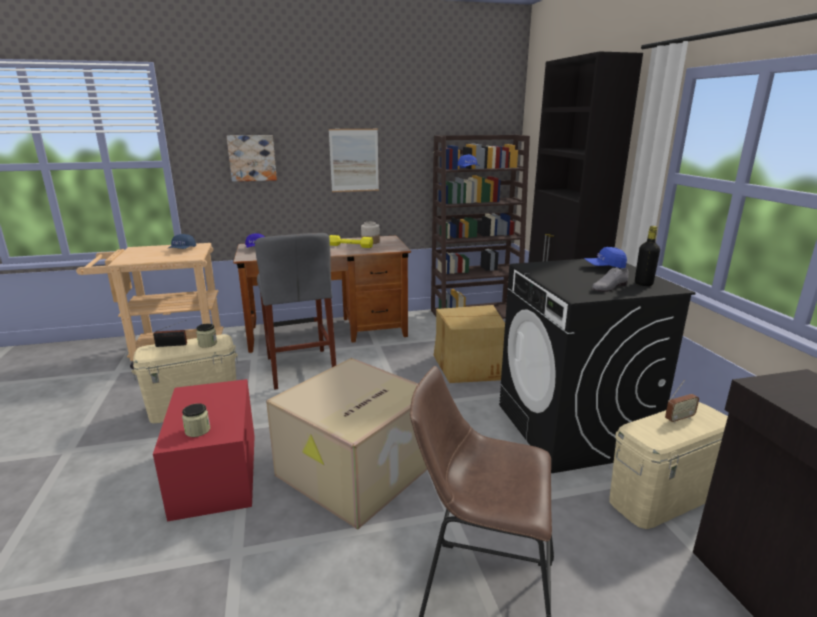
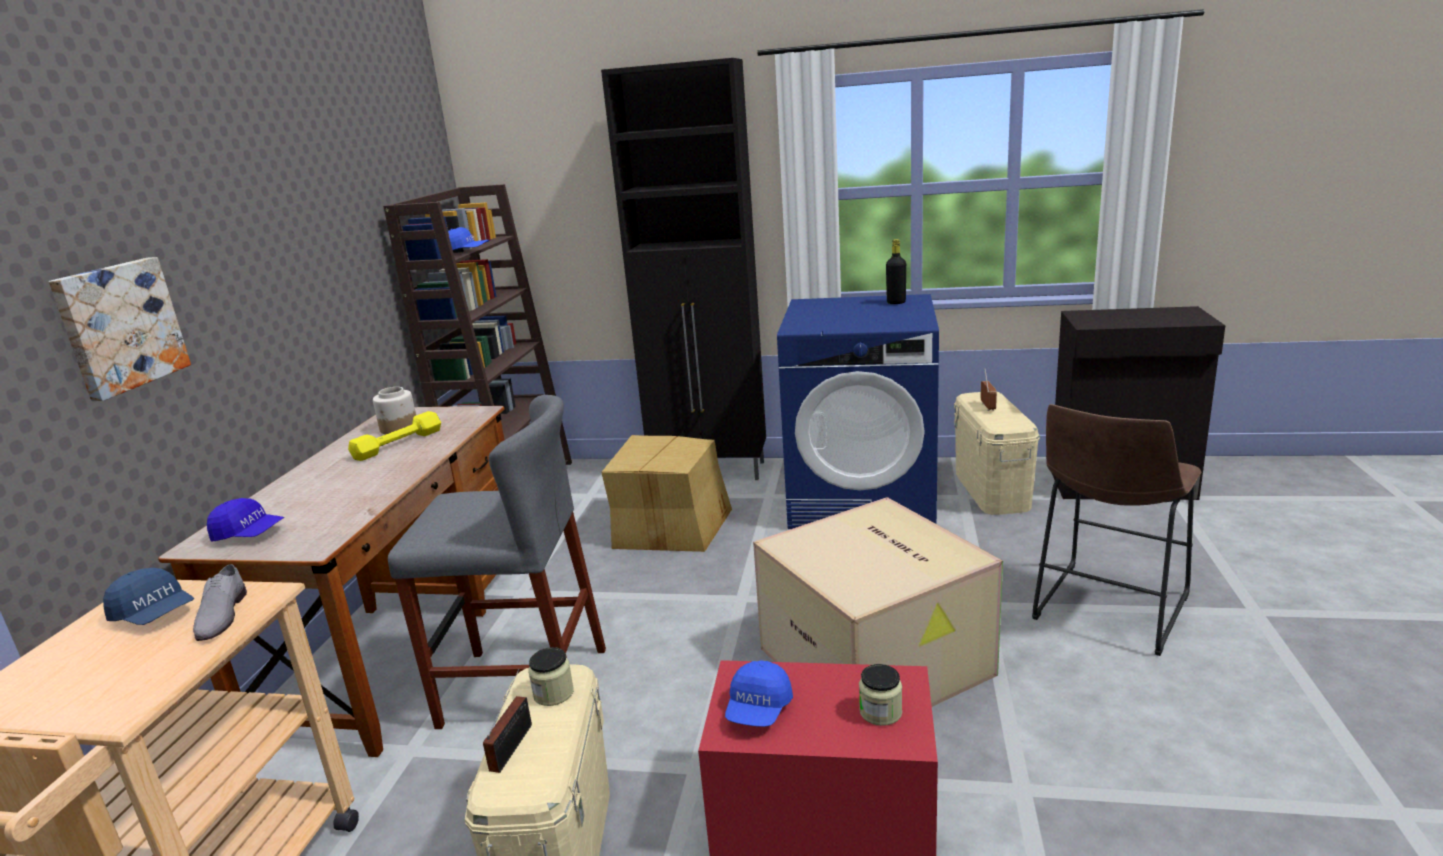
camera: 65 degrees left, 0 degrees up
(354, 160) = (293, 281): picture -> none
(573, 429) = (863, 499): black washing machine -> blue washing machine
(604, 267) = (830, 306): blue cap -> blue cap (758, 710)
(608, 287) = (897, 313): grey shoe -> grey shoe (221, 615)

